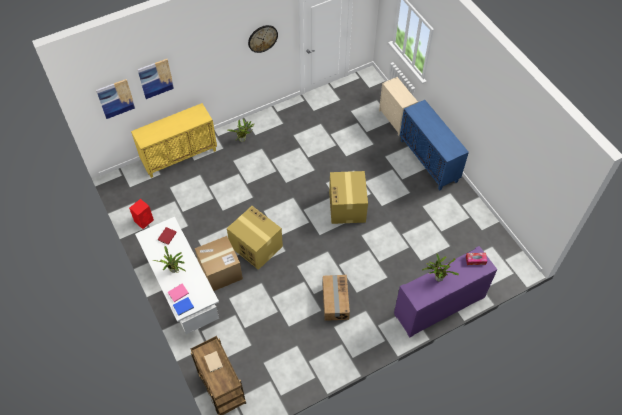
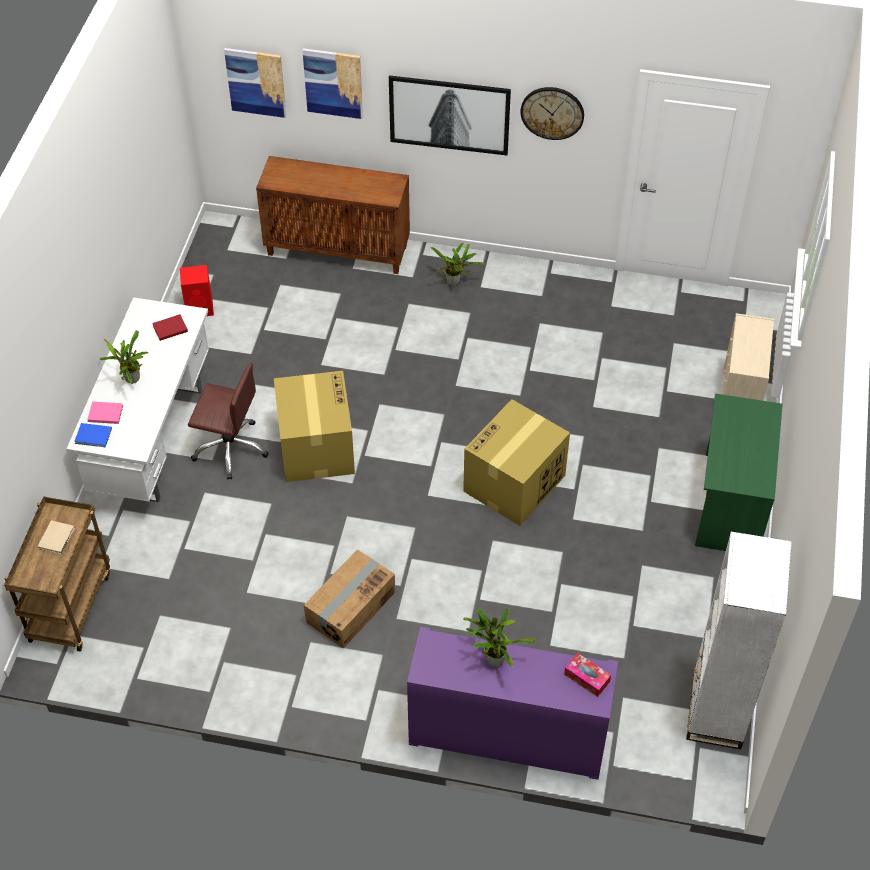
camera: 40 degrees right, 5 degrees down
(180, 156) = (338, 250): yellow cabinet -> brown cabinet
(215, 64) = (449, 114): none -> picture
(220, 272) = (230, 448): cardboard box -> brown office chair
(429, 161) = (729, 503): blue cabinet -> green desk
(497, 241) = (716, 710): none -> white bookcase

